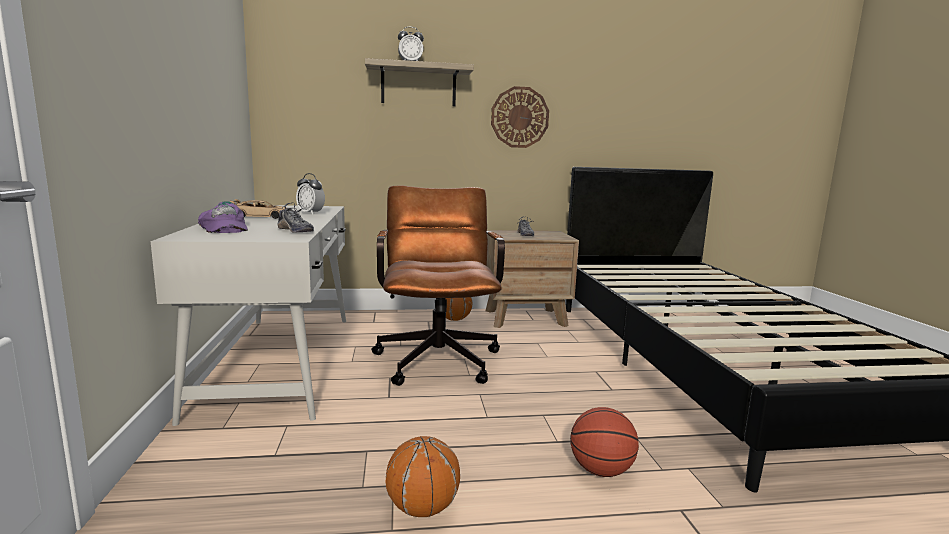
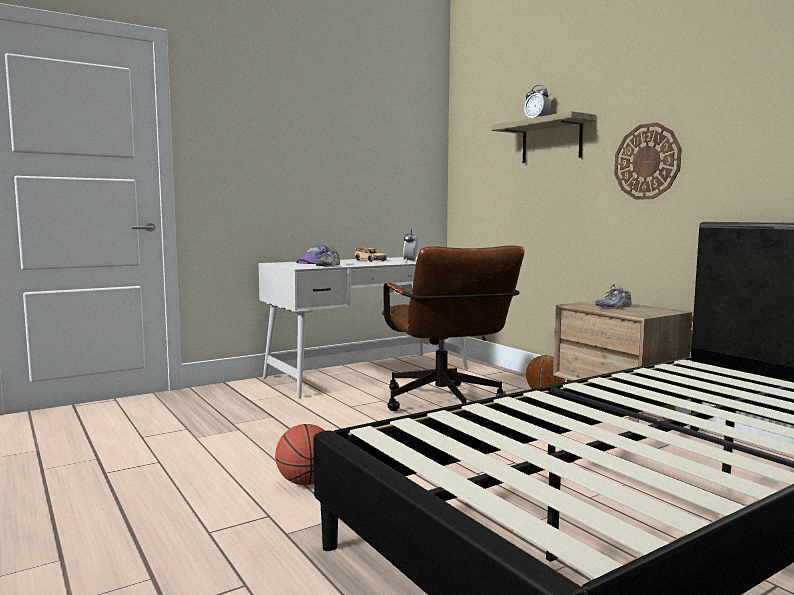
camera: 65 degrees right, 5 degrees down
(422, 508) = (219, 440): basketball -> none
(438, 356) = (445, 404): brown office chair -> brown office chair turned 105 degrees clockwise

